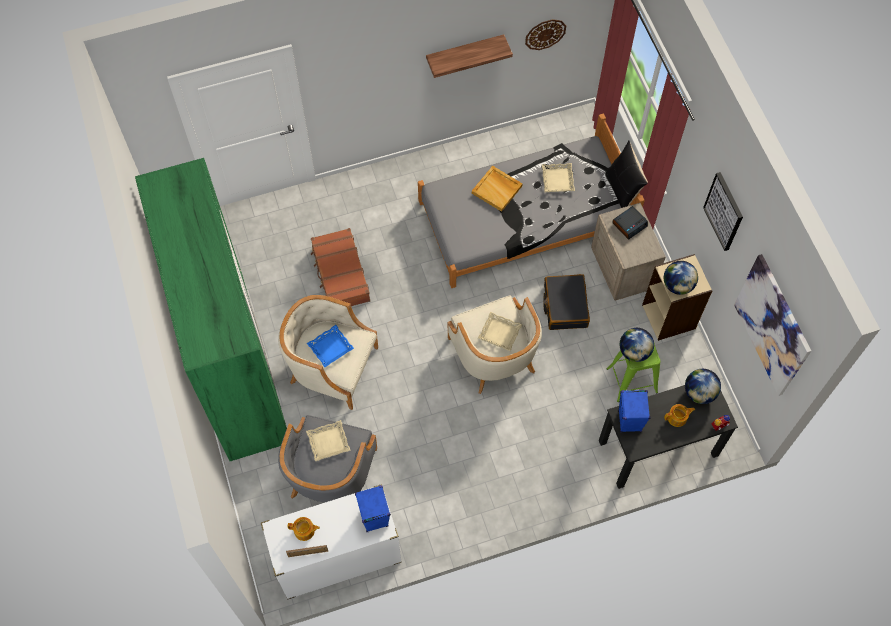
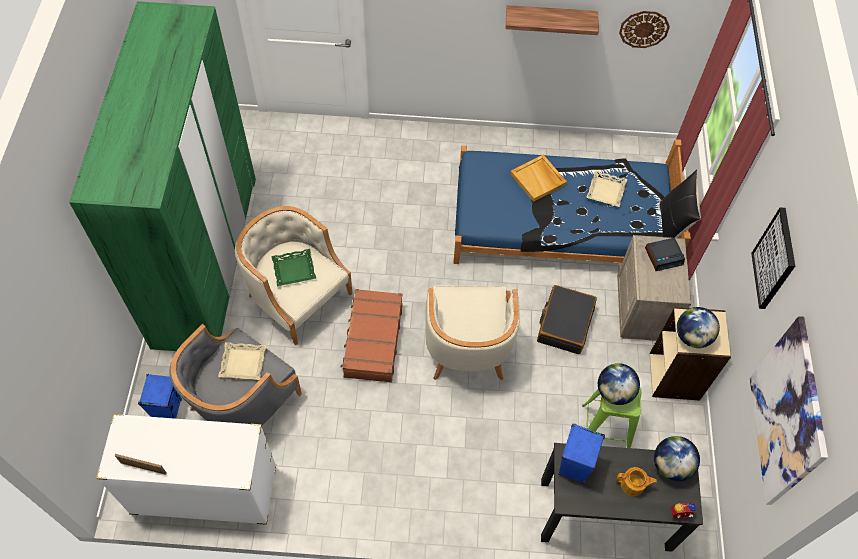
camera: 20 degrees right, 5 degrees down
(305, 531) = (153, 442): teapot -> none
(330, 348) = (294, 270): blue tray -> green tray
(340, 274) = (349, 211): brown suitcase -> brown suitcase (372, 340)
(374, 517) = (234, 458): blue speaker -> blue speaker (167, 409)
(499, 333) = (475, 320): beige tray -> none
(526, 217) = (561, 222): grey bed -> blue bed

